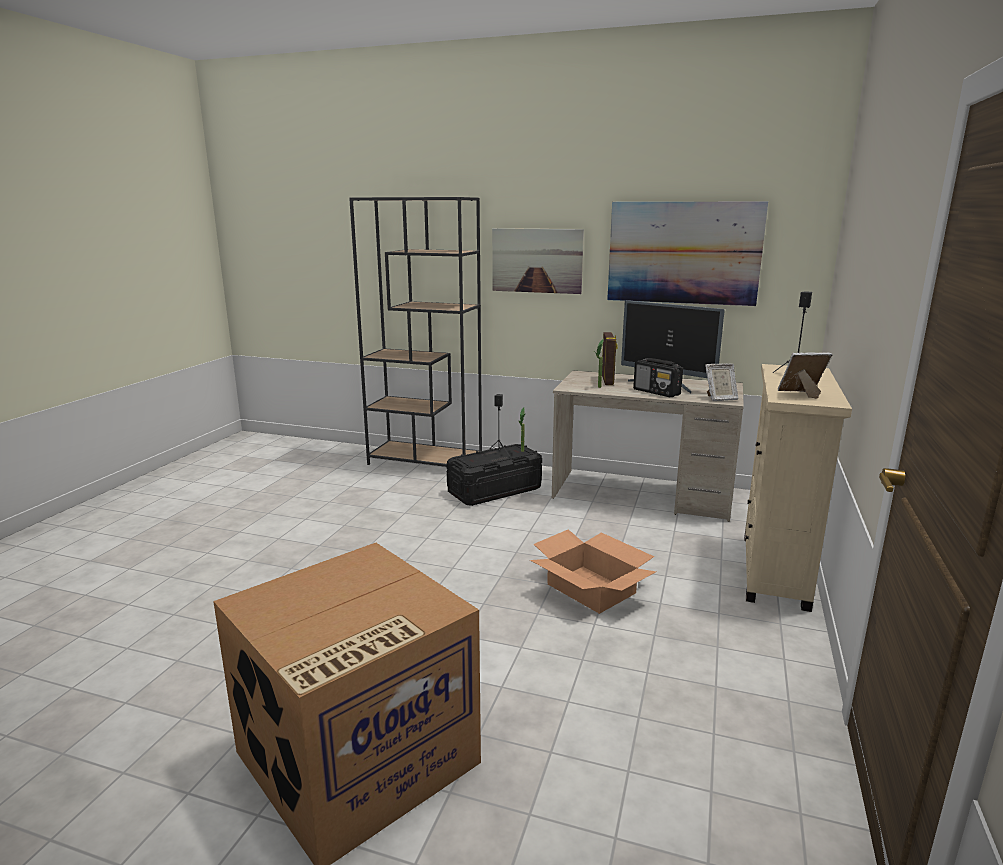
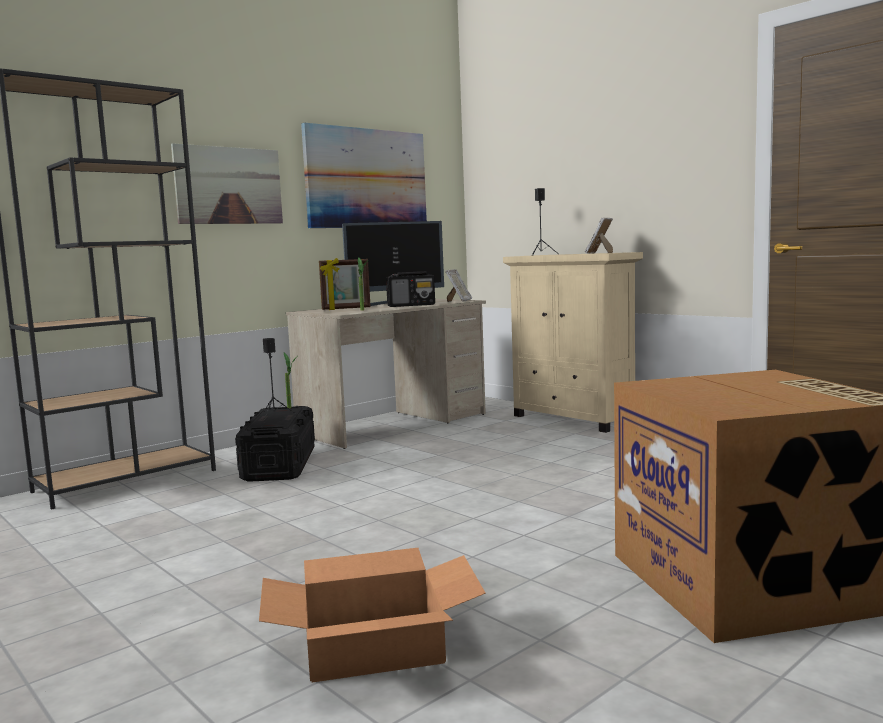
camera: 60 degrees left, 10 degrees down
(591, 588) = (537, 464): cardboard box -> cardboard box (373, 646)
(608, 380) = (346, 309): picture frame -> picture frame turned 135 degrees clockwise

